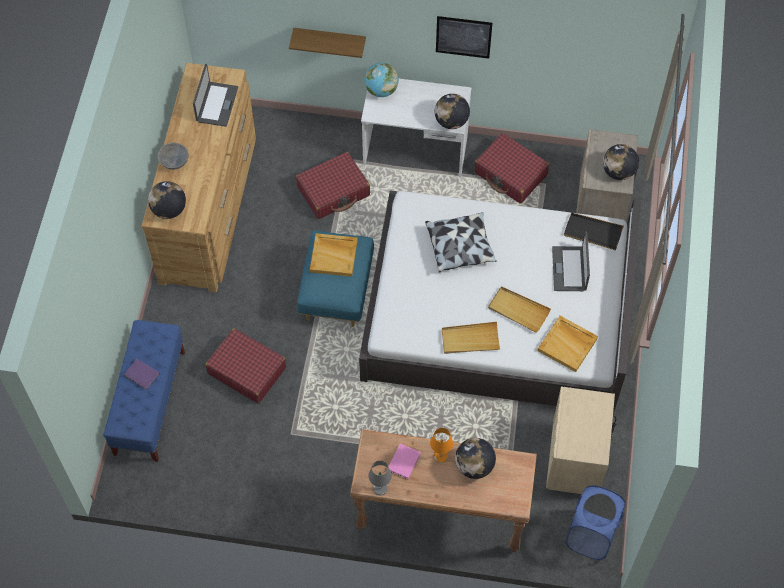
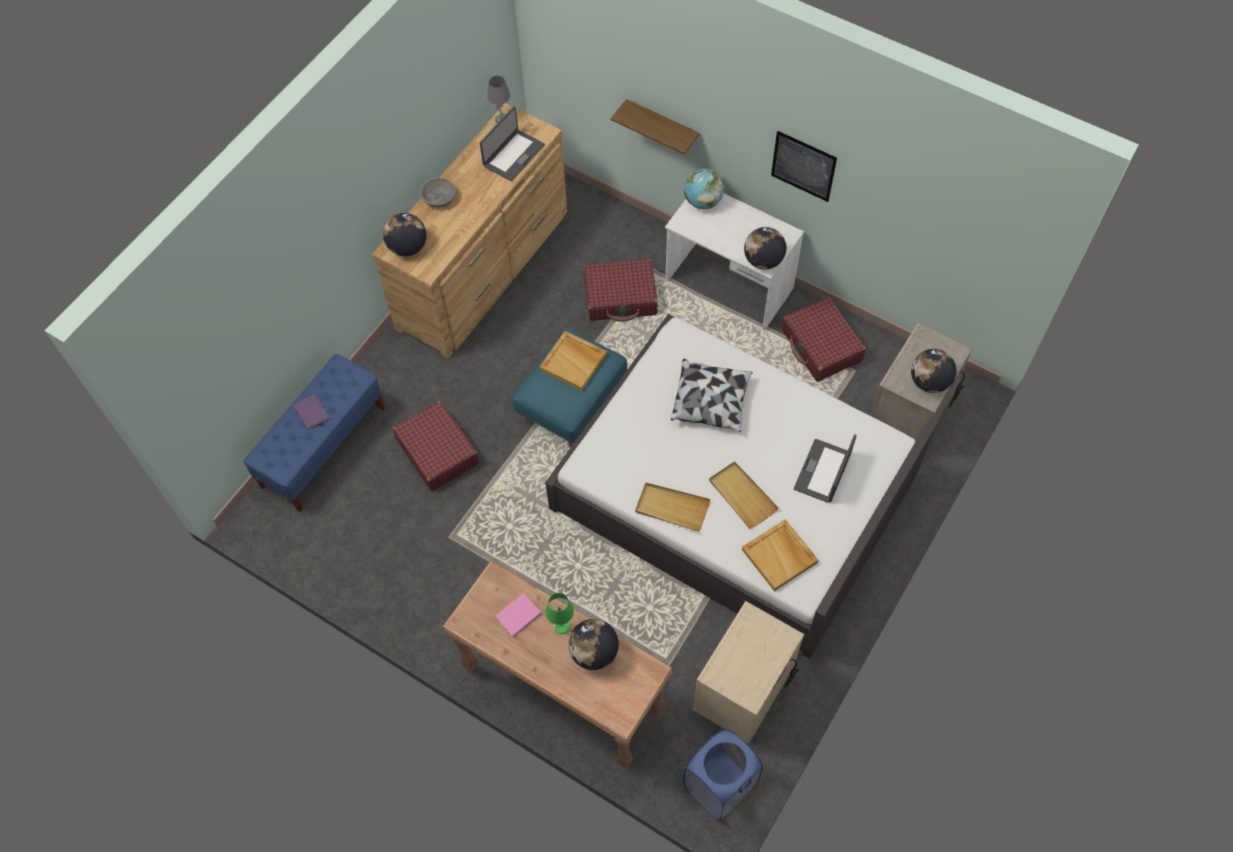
camera: 25 degrees right, 0 degrees up
(379, 488) = (476, 635): grey table lamp -> grey table lamp (501, 119)
(440, 457) = (561, 626): orange table lamp -> green table lamp
(592, 232) = (869, 440): black tray -> none

